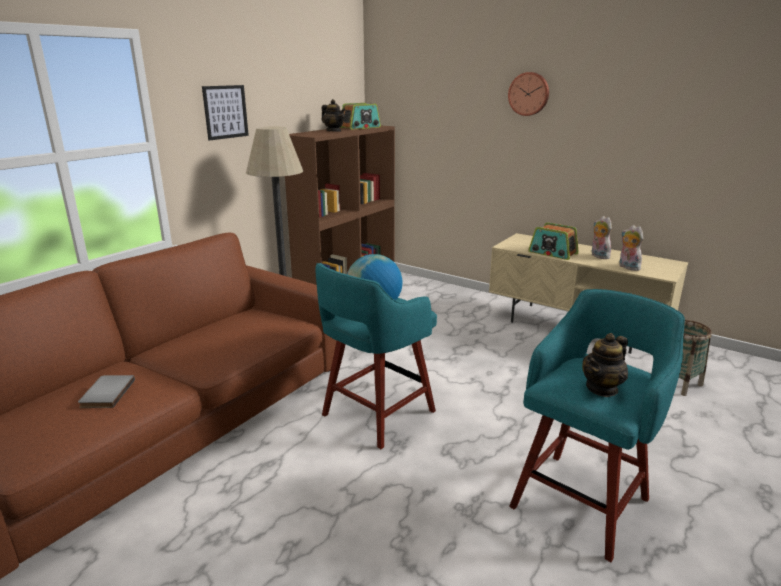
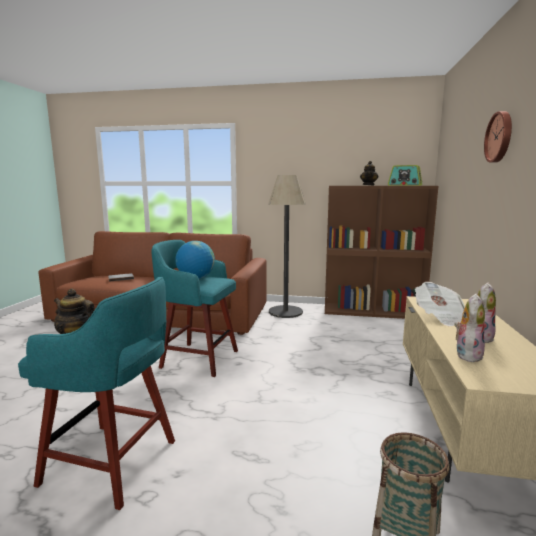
camera: 65 degrees right, 10 degrees down
(225, 112) = (284, 168): picture -> none
(552, 253) = (439, 317): radio -> newspaper

